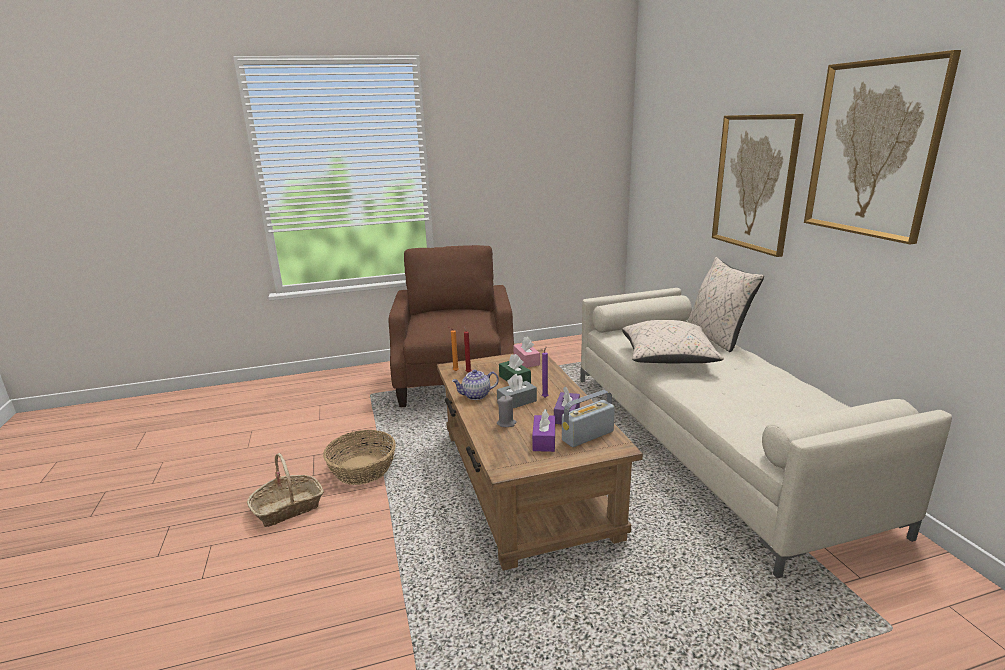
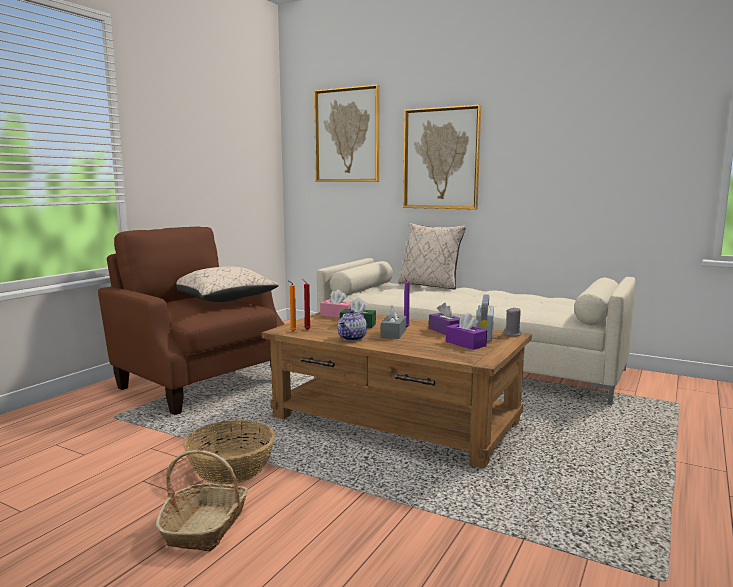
camera: 45 degrees left, 10 degrees down
(506, 423) = (418, 344): grey candle -> grey candle (512, 334)
(667, 359) = (427, 298): beige pillow -> beige pillow (224, 301)
(873, 149) = (543, 124): picture -> picture (347, 135)

